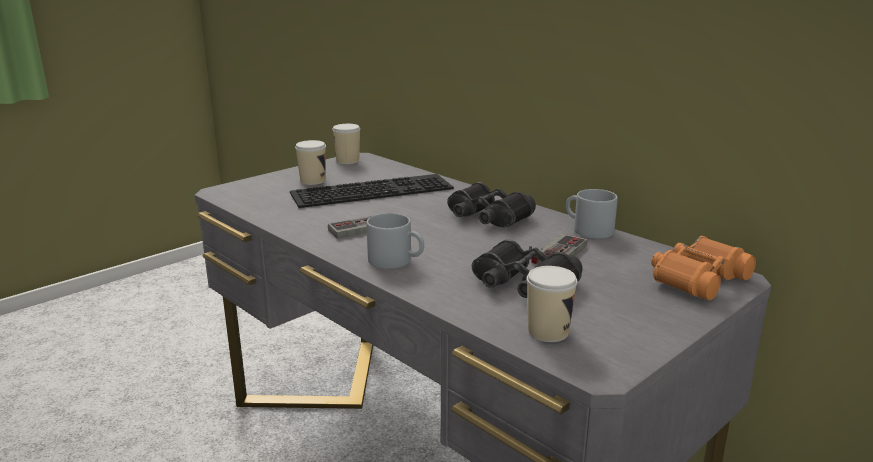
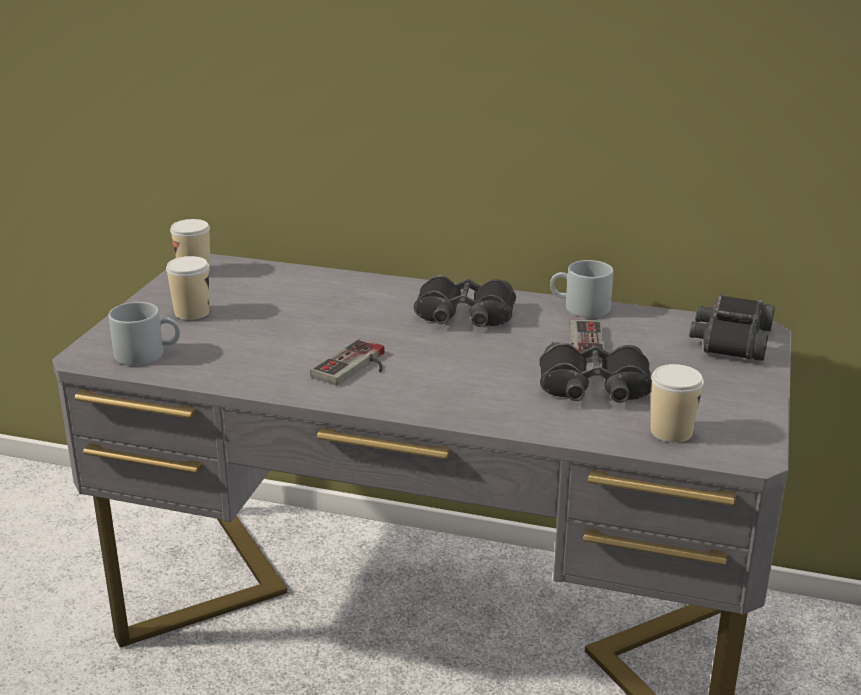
camera: 30 degrees left, 5 degrees up
(373, 189) = (287, 308): keyboard -> none
(397, 261) = (440, 395): grey mug -> grey mug (148, 353)
(697, 278) = (730, 340): orange binoculars -> black binoculars

